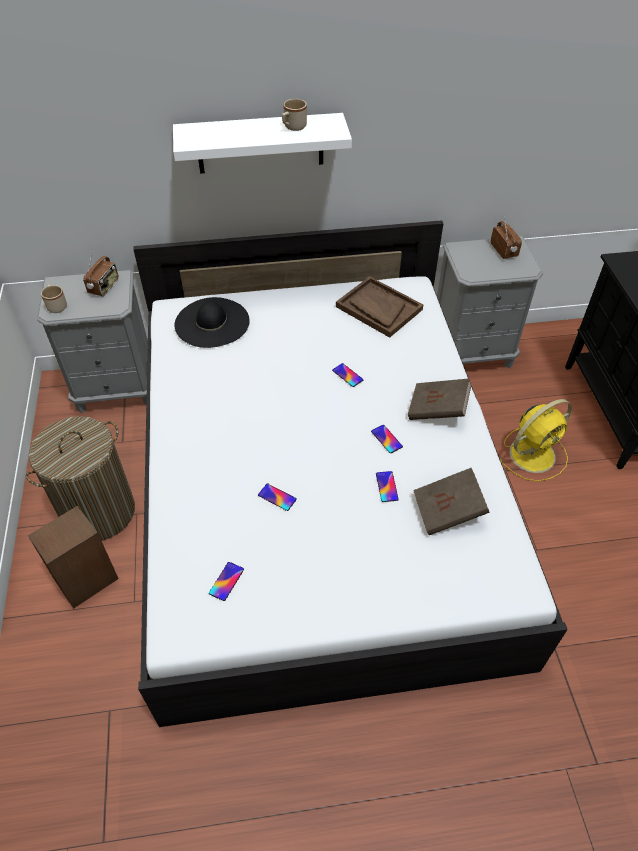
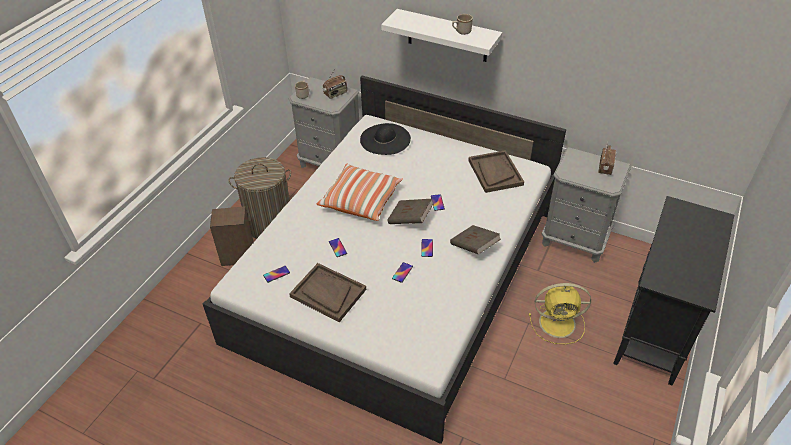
camera: 35 degrees right, 5 degrees down
(250, 417) = (361, 200): none -> pillow
(320, 568) = (328, 293): none -> brown tray
(448, 511) = (425, 303): brown book -> brown book (410, 219)

